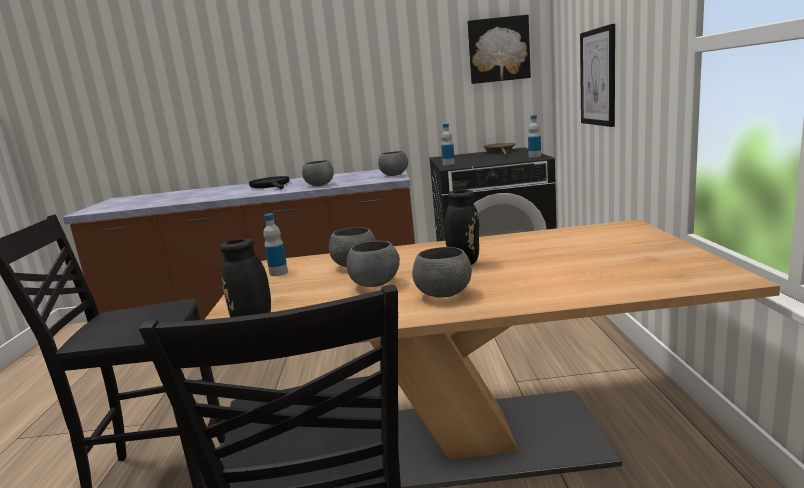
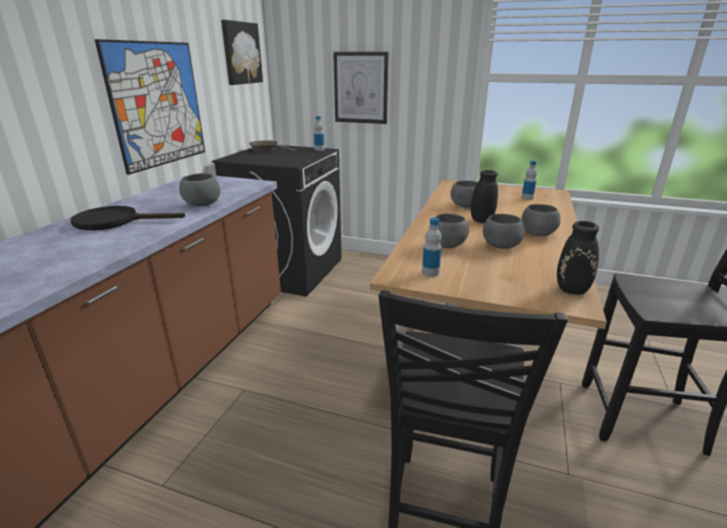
camera: 70 degrees left, 10 degrees up
(370, 105) = (158, 105): none -> picture
(395, 175) = (240, 181): grey bowl -> grey bowl (465, 206)
(448, 164) = (277, 163): bottle -> bottle (527, 198)

